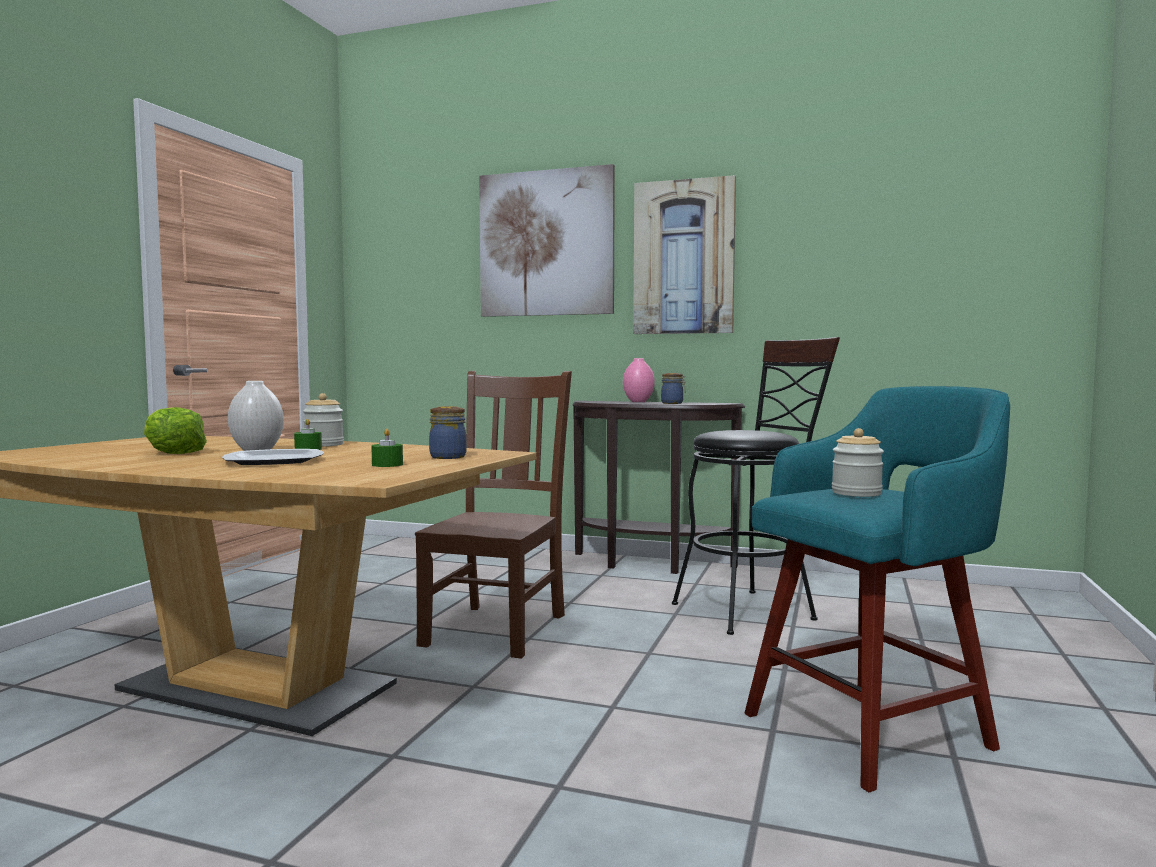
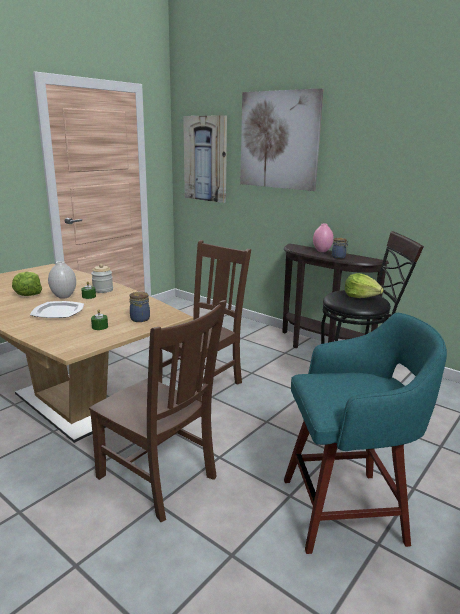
camera: 20 degrees right, 15 degrees up
(531, 754) = (159, 479): none -> brown chair
(684, 257) = (361, 157): picture -> picture (205, 159)
(751, 431) = (361, 296): none -> lettuce
(856, 493) = (344, 387): jar -> none

